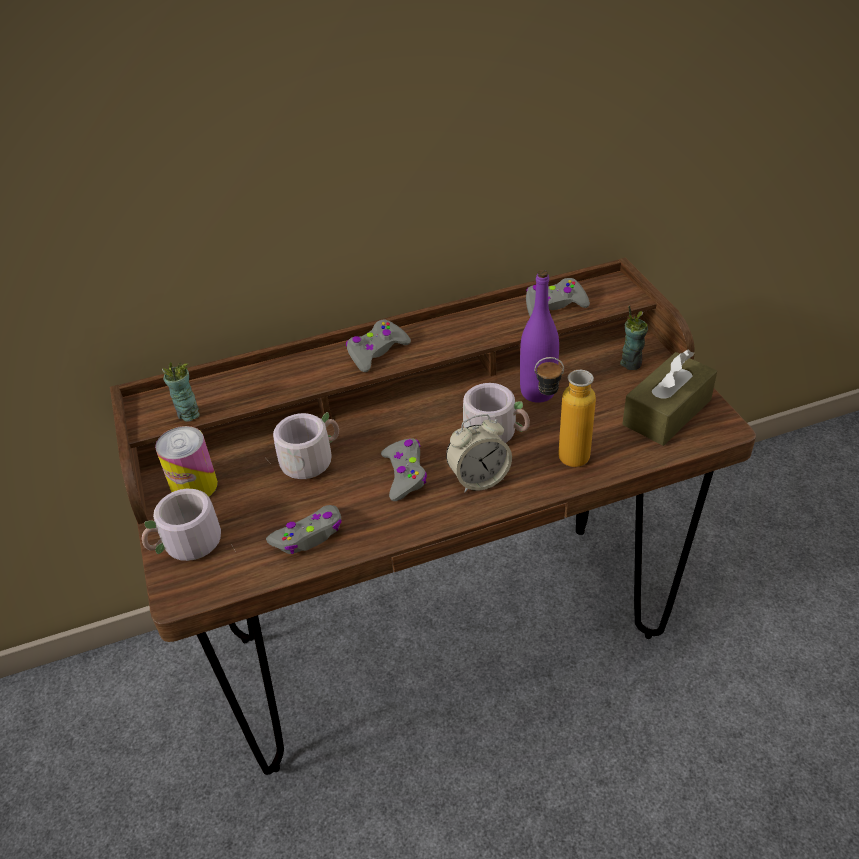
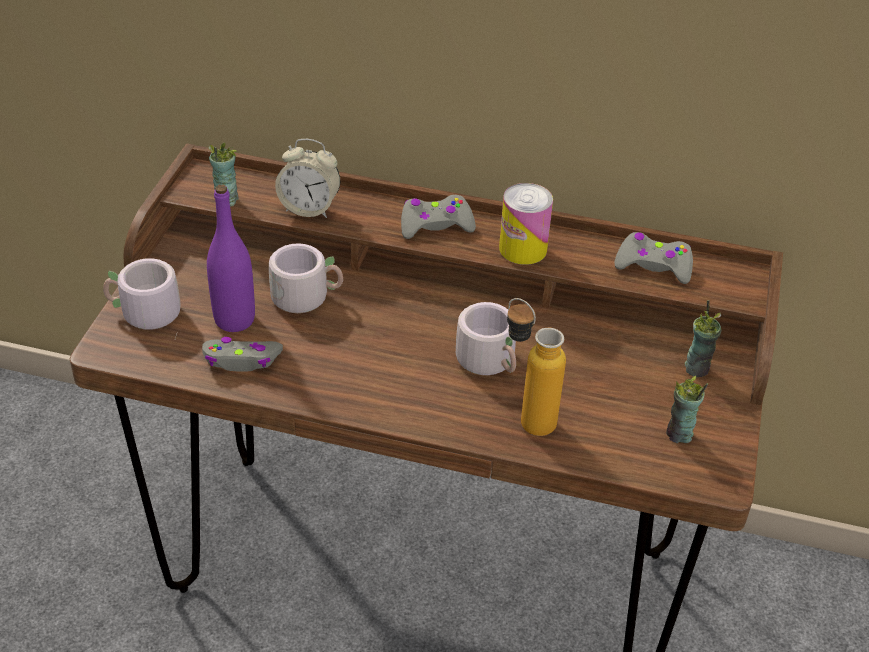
camera: 30 degrees right, 0 degrees up
(194, 486) = (194, 268): can -> can (523, 249)
(405, 474) = (371, 353): grey game controller -> none
(479, 479) = (431, 394): alarm clock -> alarm clock (309, 208)
(537, 392) = (570, 346): purple bottle -> purple bottle (234, 320)
(667, 412) = (679, 434): brown tissue box -> cup

